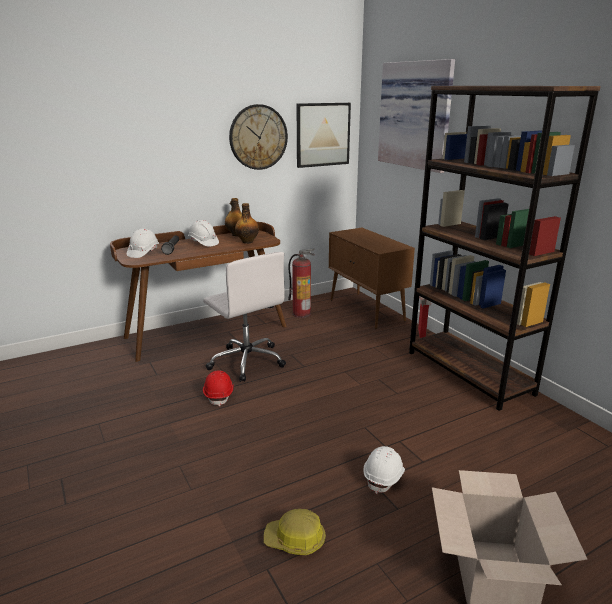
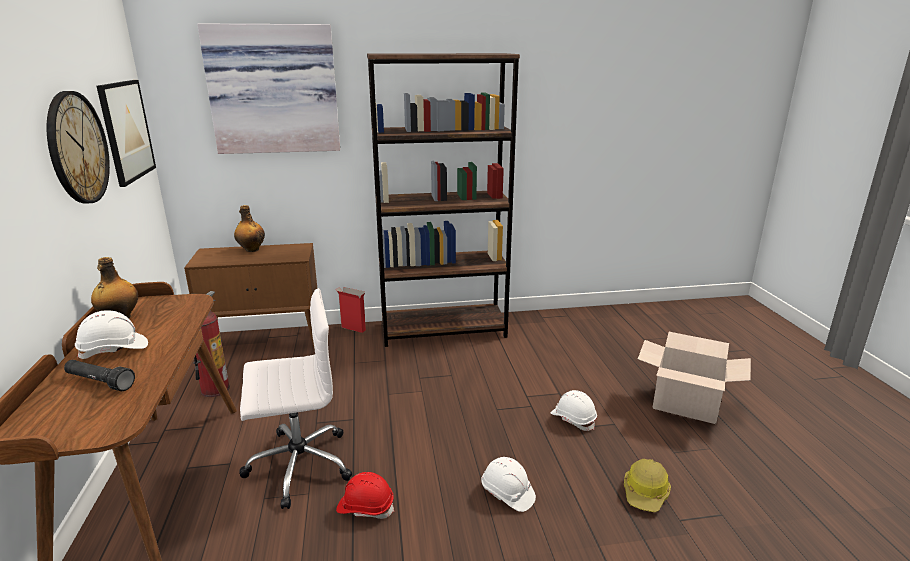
camera: 70 degrees left, 0 degrees up
(143, 252) = (72, 415): white hard hat -> white hard hat (507, 493)
(247, 241) = (172, 315): bottle -> bottle (251, 249)

